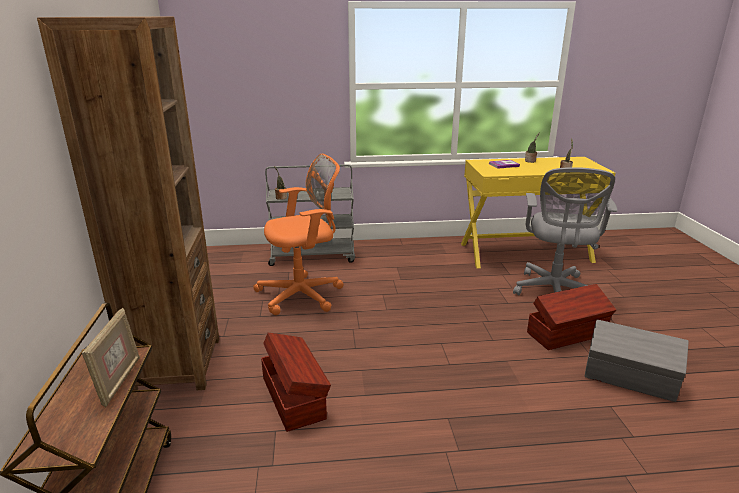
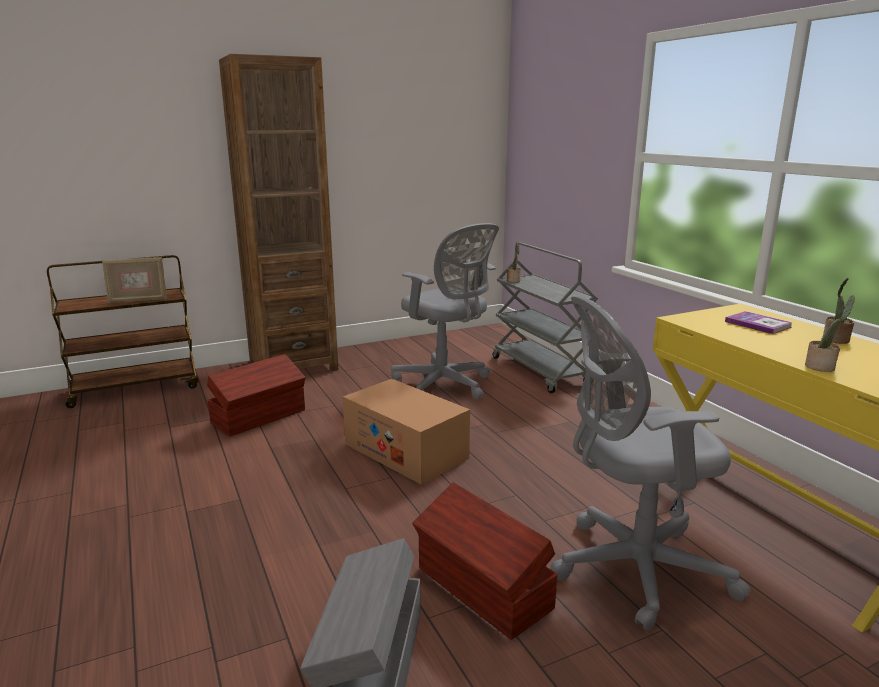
camera: 70 degrees right, 5 degrees down
(304, 295) = (445, 385): orange office chair -> grey office chair
(406, 331) = (405, 451): none -> cardboard box

